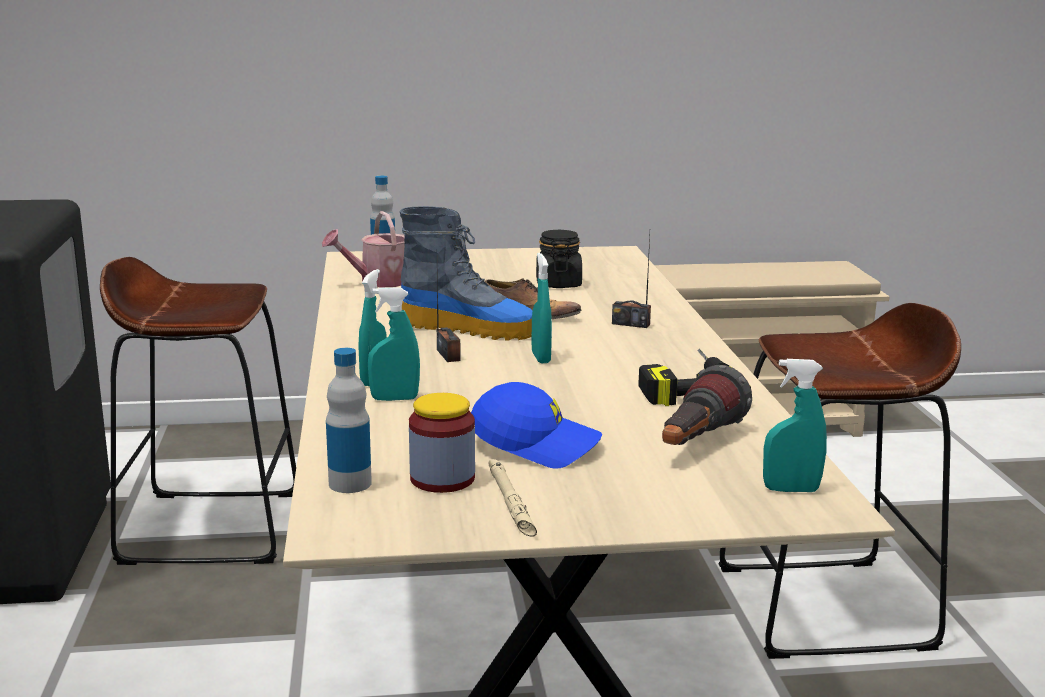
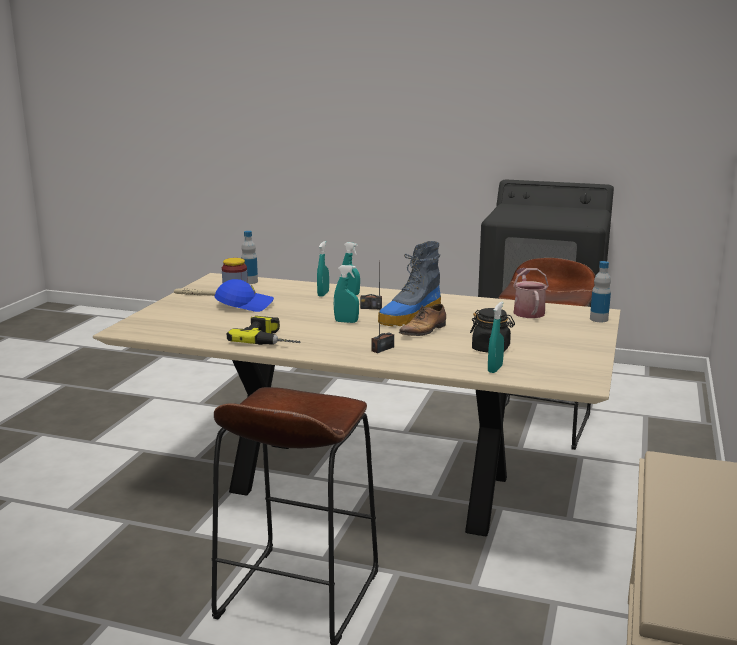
camera: 115 degrees right, 0 degrees up
(536, 444) = (245, 305): blue cap -> blue cap turned 135 degrees counterclockwise
(696, 444) = (205, 326): flashlight -> none
(791, 489) = (144, 329): turquoise spray bottle -> turquoise spray bottle (495, 369)

